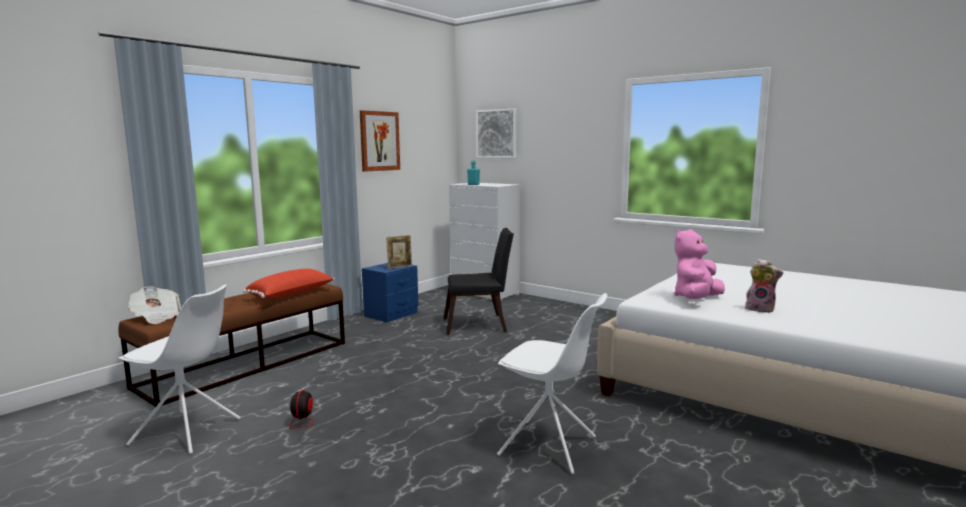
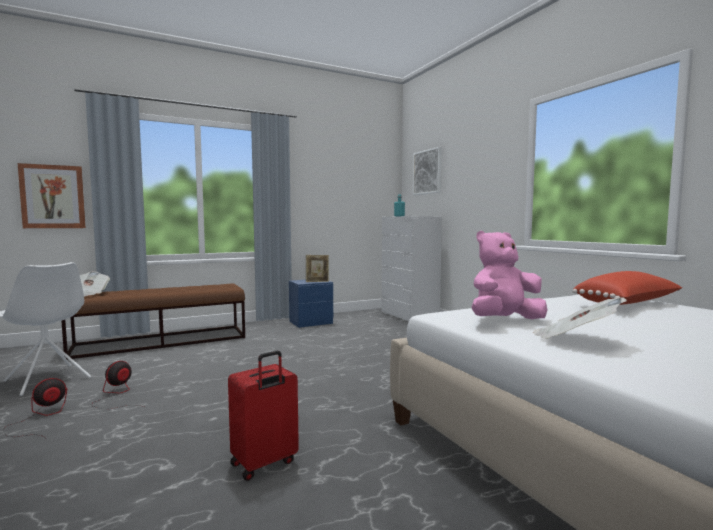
camera: 25 degrees right, 5 degrees down
(268, 466) = (41, 417): none -> fan
(292, 295) = (198, 290): red pillow -> red pillow (628, 304)
(379, 141) = (318, 178): picture -> picture (53, 196)
(479, 325) = (368, 339): black chair -> none
(549, 446) = (264, 464): white chair -> red suitcase
(760, 309) = (574, 339): plush toy -> newspaper

